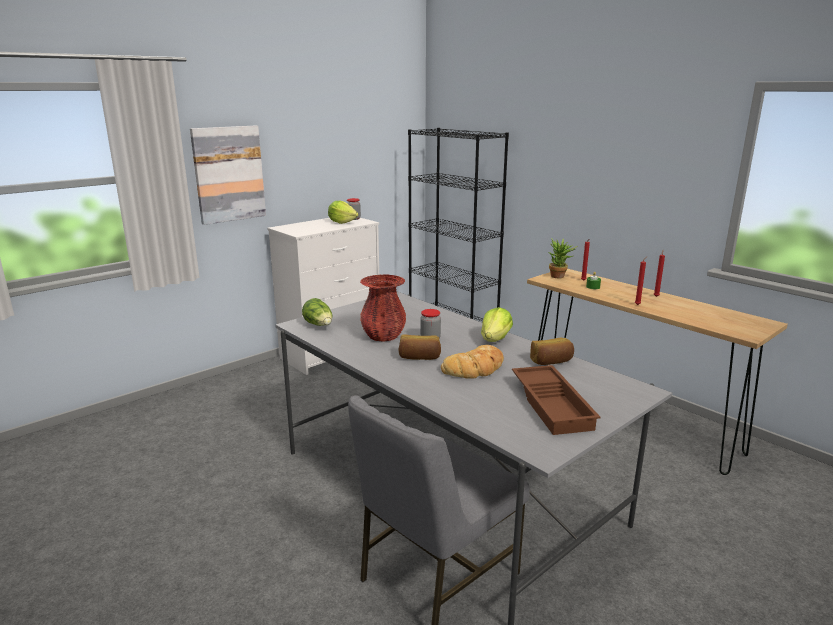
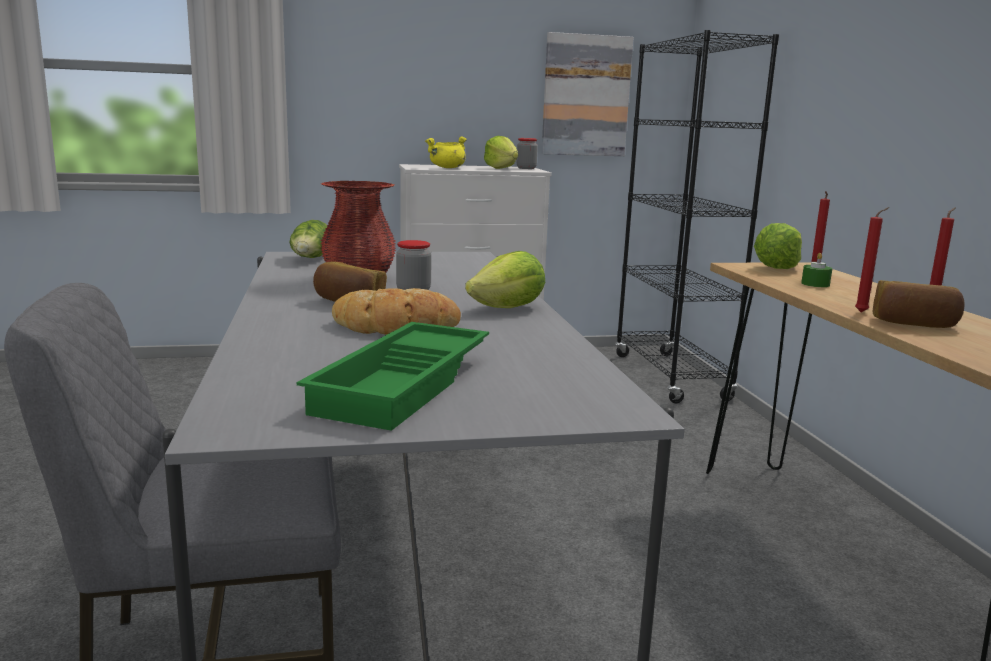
camera: 30 degrees right, 5 degrees down
(228, 174) = (353, 83): picture -> picture (585, 96)
(313, 229) = (447, 168): none -> yellow cooking pot
(551, 361) = (537, 344): bread -> bread (913, 324)
(553, 405) = (406, 385): brown tray -> green tray
(559, 277) = (776, 268): potted plant -> lettuce

